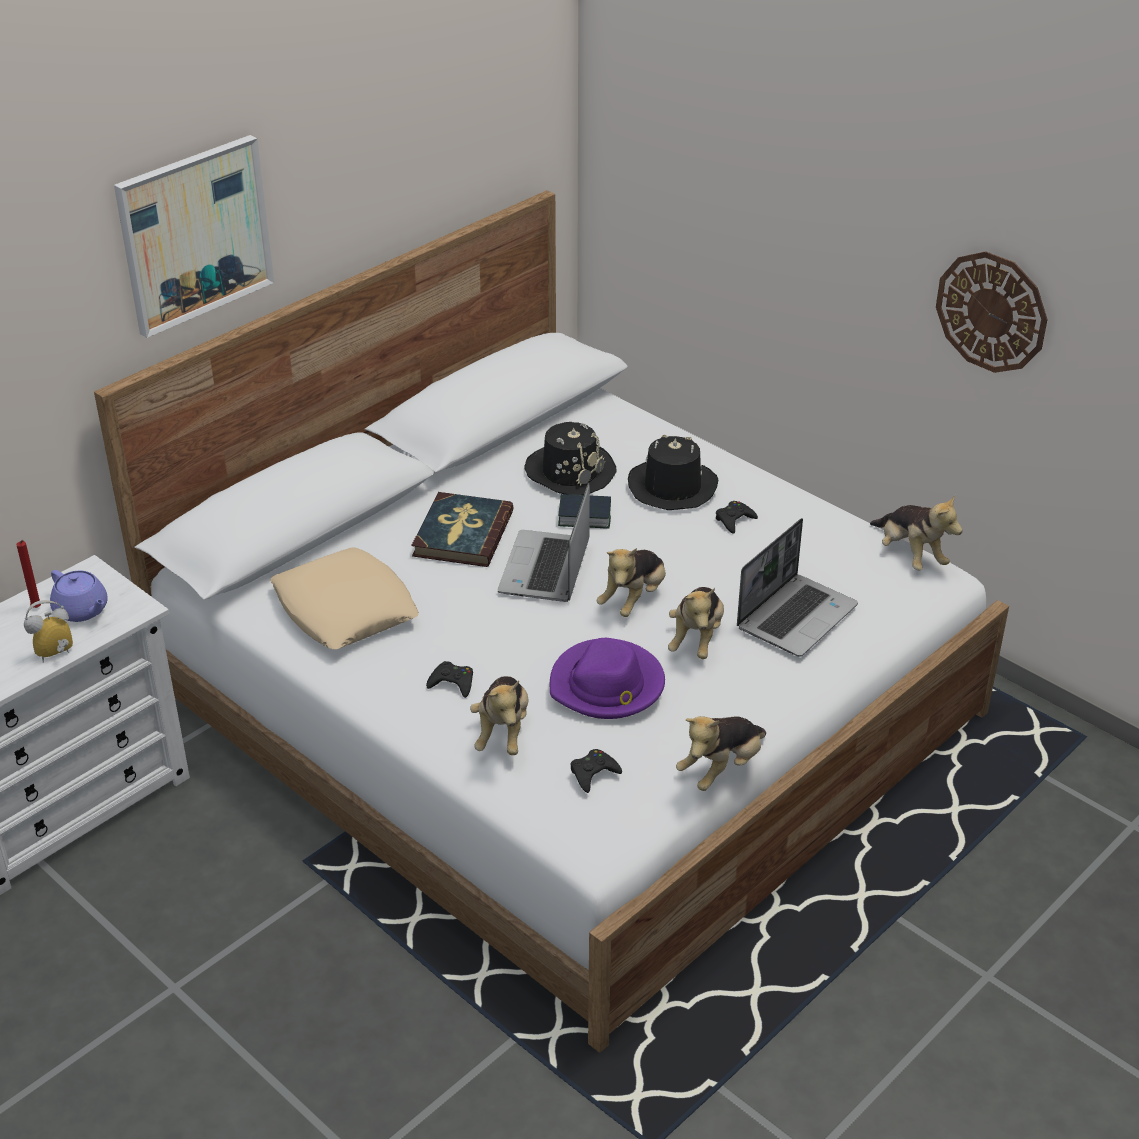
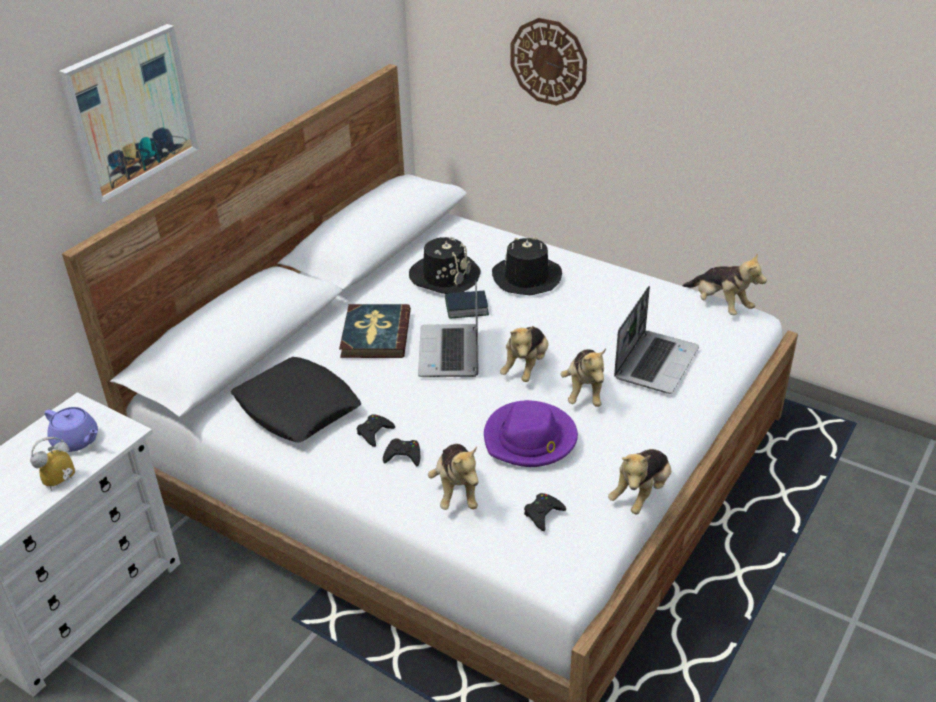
camera: 10 degrees left, 0 degrees up
(37, 608) = (36, 445): red candle -> none
(344, 609) = (297, 407): beige pillow -> black pillow
(734, 520) = (581, 296): black game controller -> black game controller (374, 432)
(991, 311) = (766, 109): wall clock -> wall clock (548, 61)

